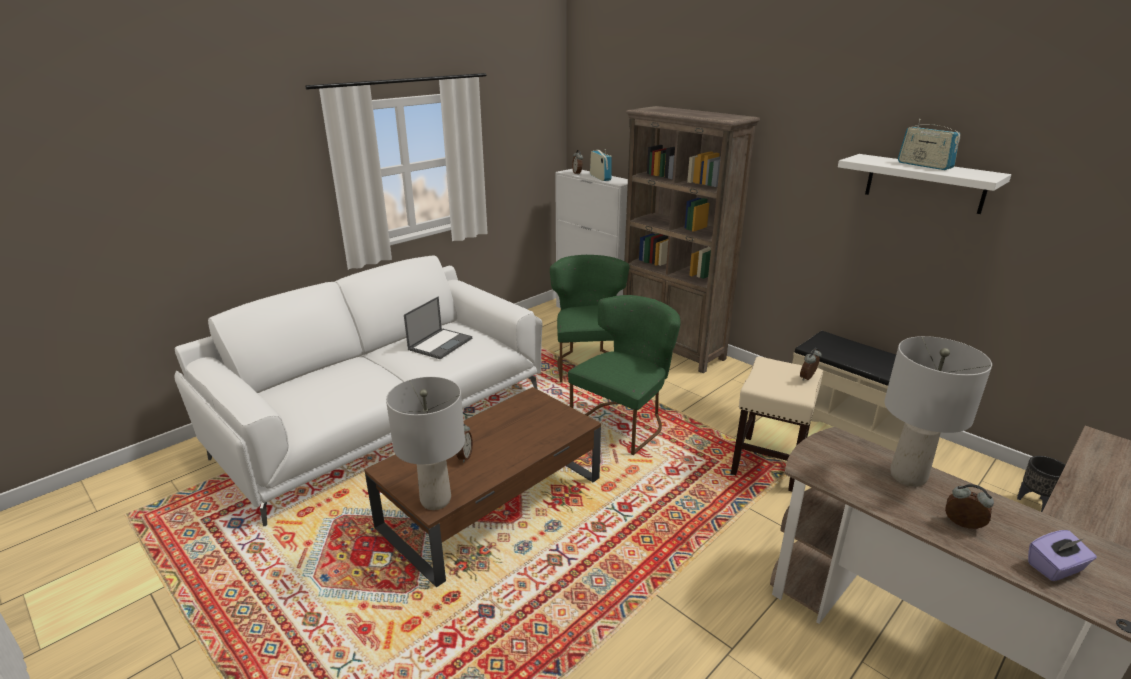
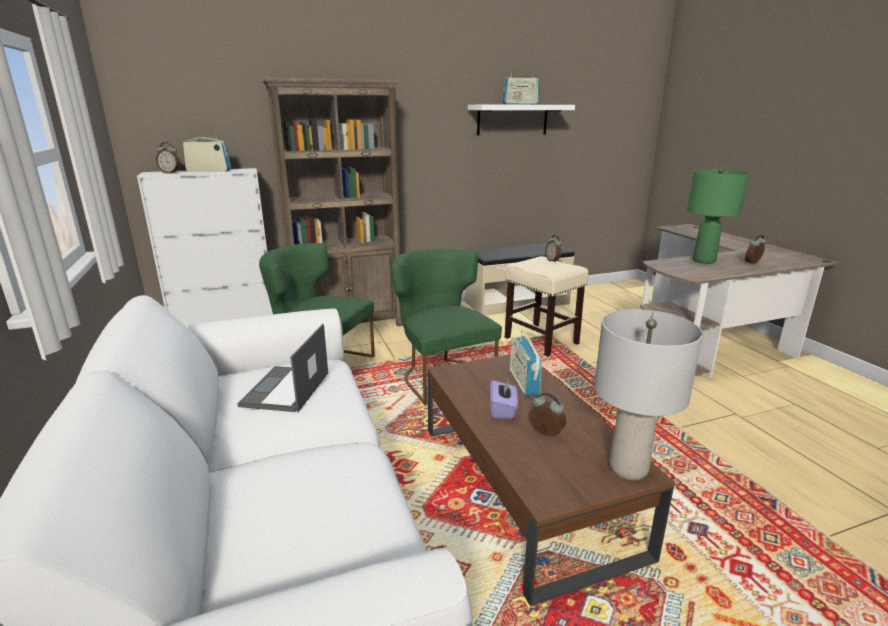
camera: 65 degrees left, 5 degrees down
(440, 343) = (286, 390): laptop -> laptop turned 135 degrees counterclockwise
(538, 433) = (524, 383): none -> radio
(908, 477) = (704, 261): grey table lamp -> green table lamp
(1034, 503) = (617, 293): black planter -> none
(1055, 568) = (786, 259): purple tissue box -> purple tissue box (503, 410)

